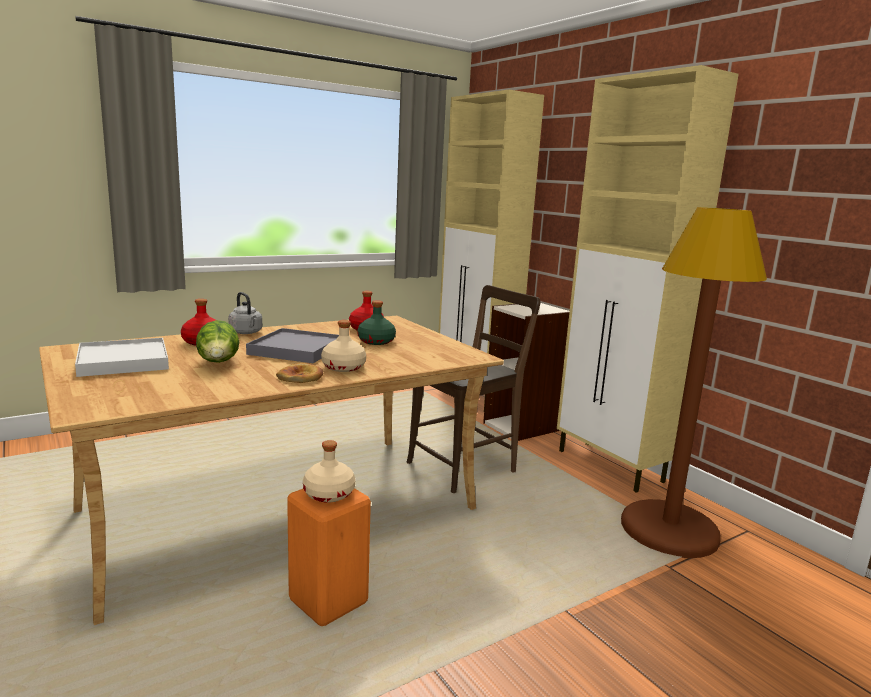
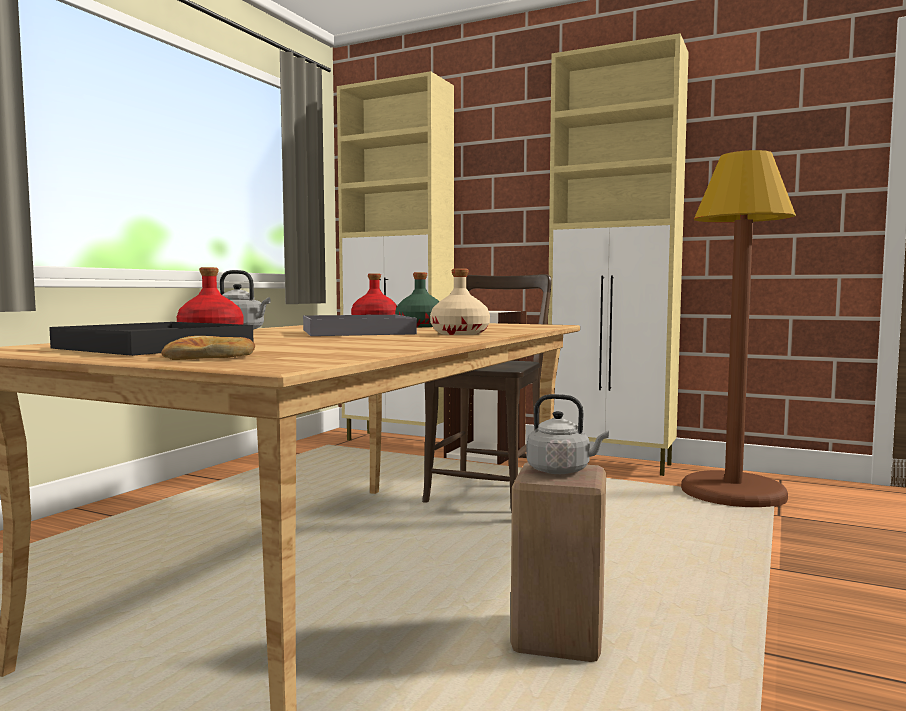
camera: 30 degrees left, 10 degrees down
(123, 361) = (155, 347): white tray -> black tray
(219, 363) = (303, 340): lettuce -> none
(301, 377) = (445, 338): bread -> bread (210, 356)
(328, 599) = (555, 637): orange stool -> beige stool
(329, 494) = (561, 470): beige bottle -> grey kettle

